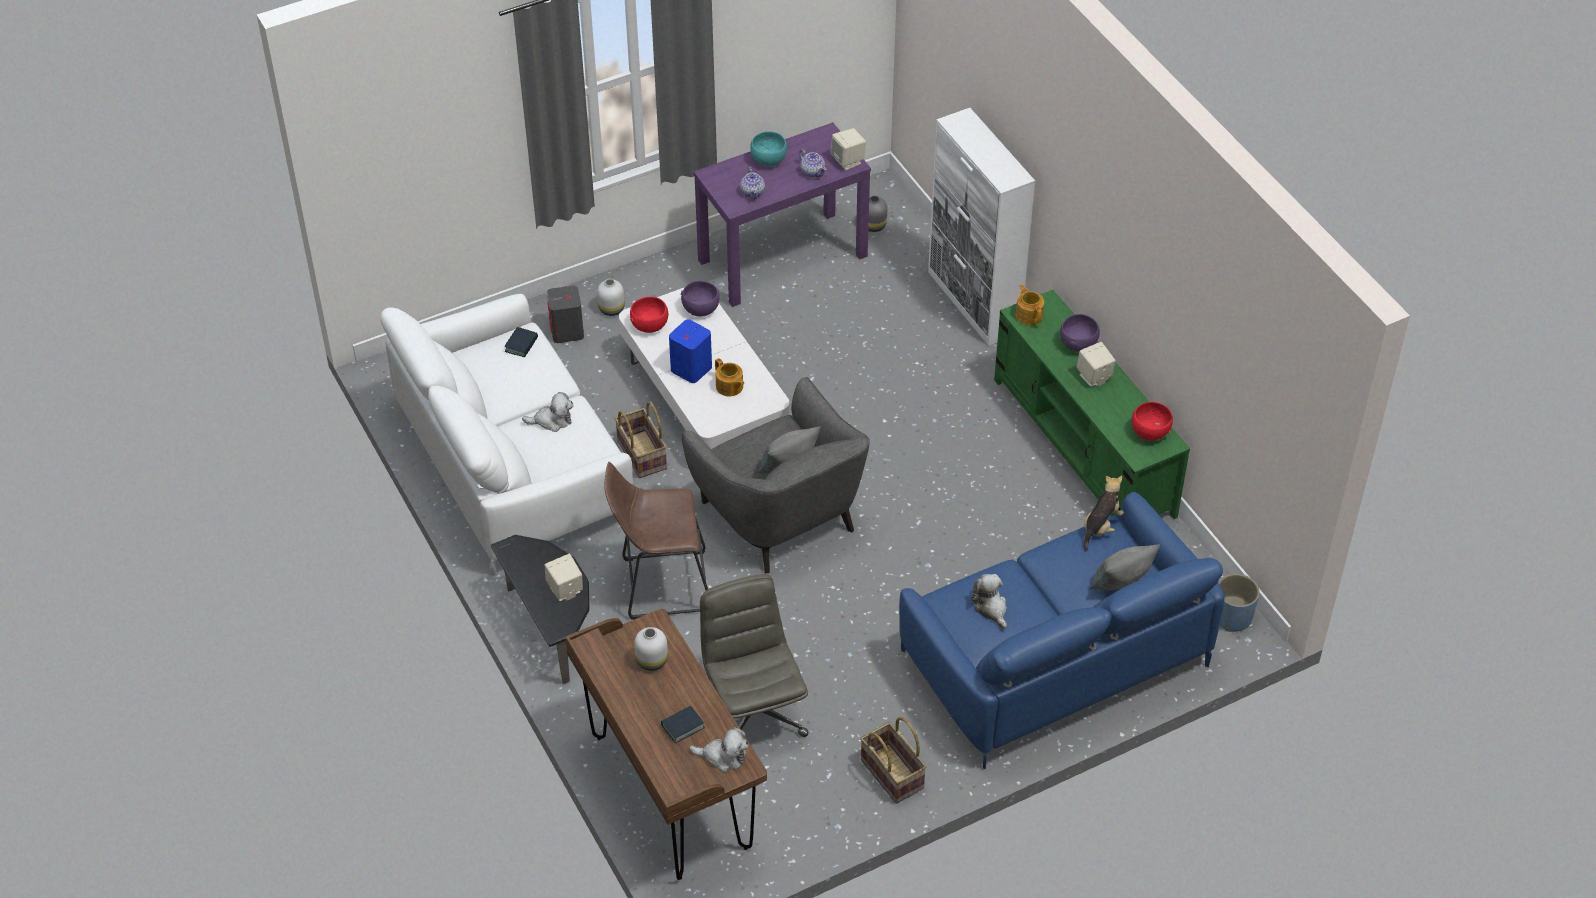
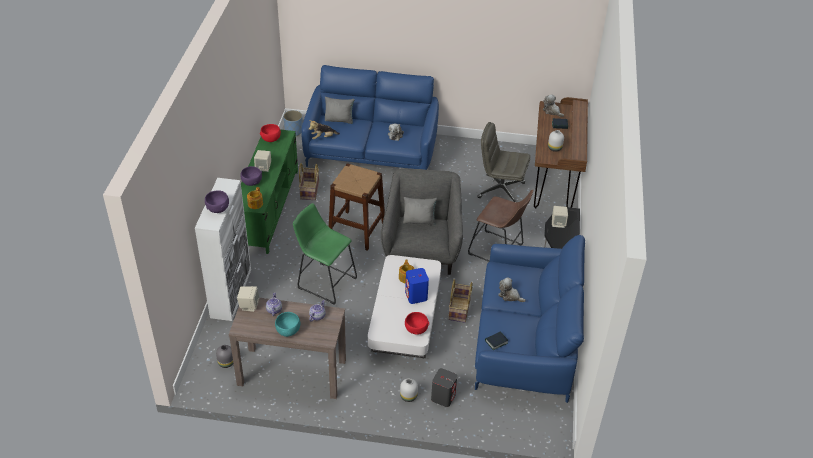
camera: 145 degrees left, 5 degrees down
(514, 463) = (524, 339): white sofa -> blue sofa
(700, 310) = (383, 323): purple bowl -> purple bowl (218, 208)
(753, 713) = (500, 190): grey office chair -> grey office chair turned 90 degrees clockwise
(783, 257) = (291, 372): purple console table -> brown console table
(869, 387) = (324, 281): none -> green stool
(893, 774) = (466, 149): basket -> basket (309, 190)
(912, 491) = (356, 230): none -> brown stool

